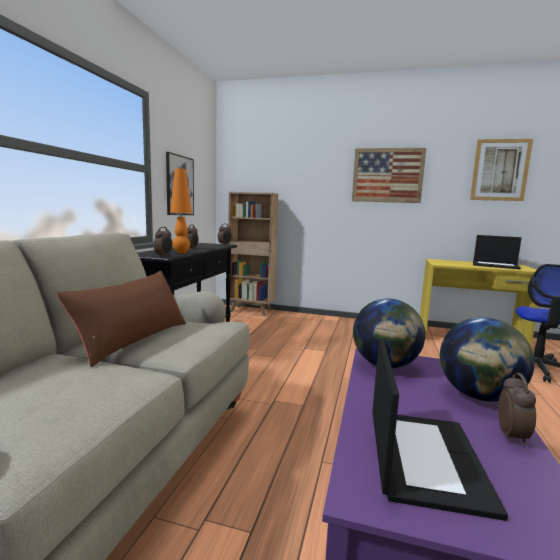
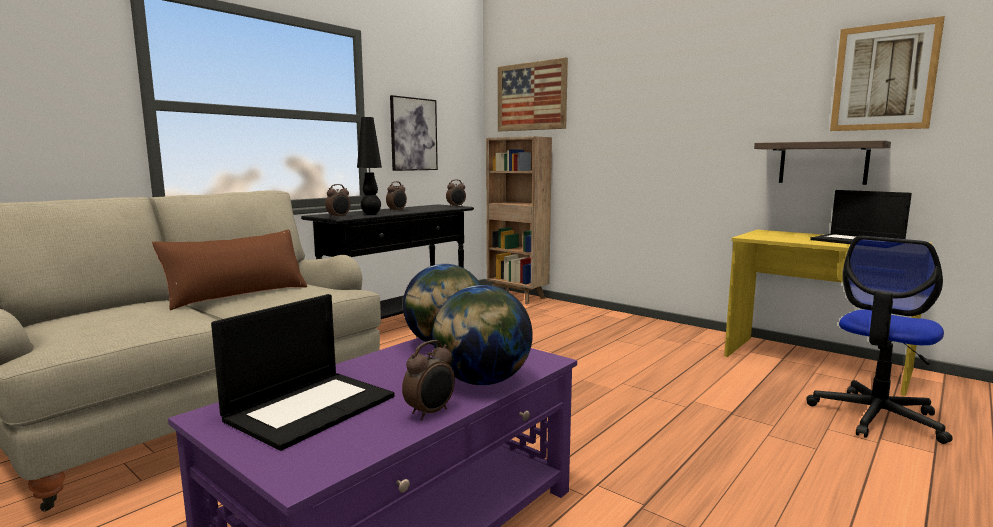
camera: 25 degrees right, 0 degrees up
(181, 252) = (371, 214): orange table lamp -> black table lamp
(387, 175) = (697, 100): picture -> picture (531, 96)
(465, 218) = (823, 163): none -> shelf

